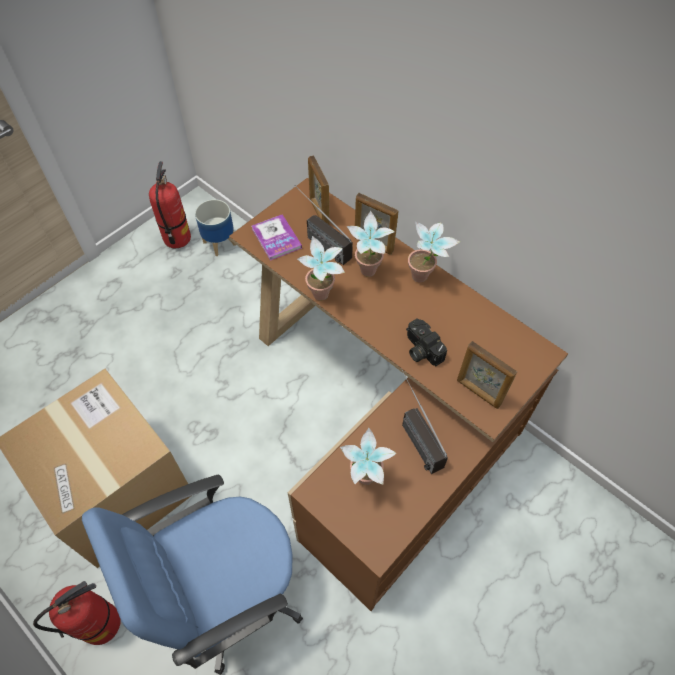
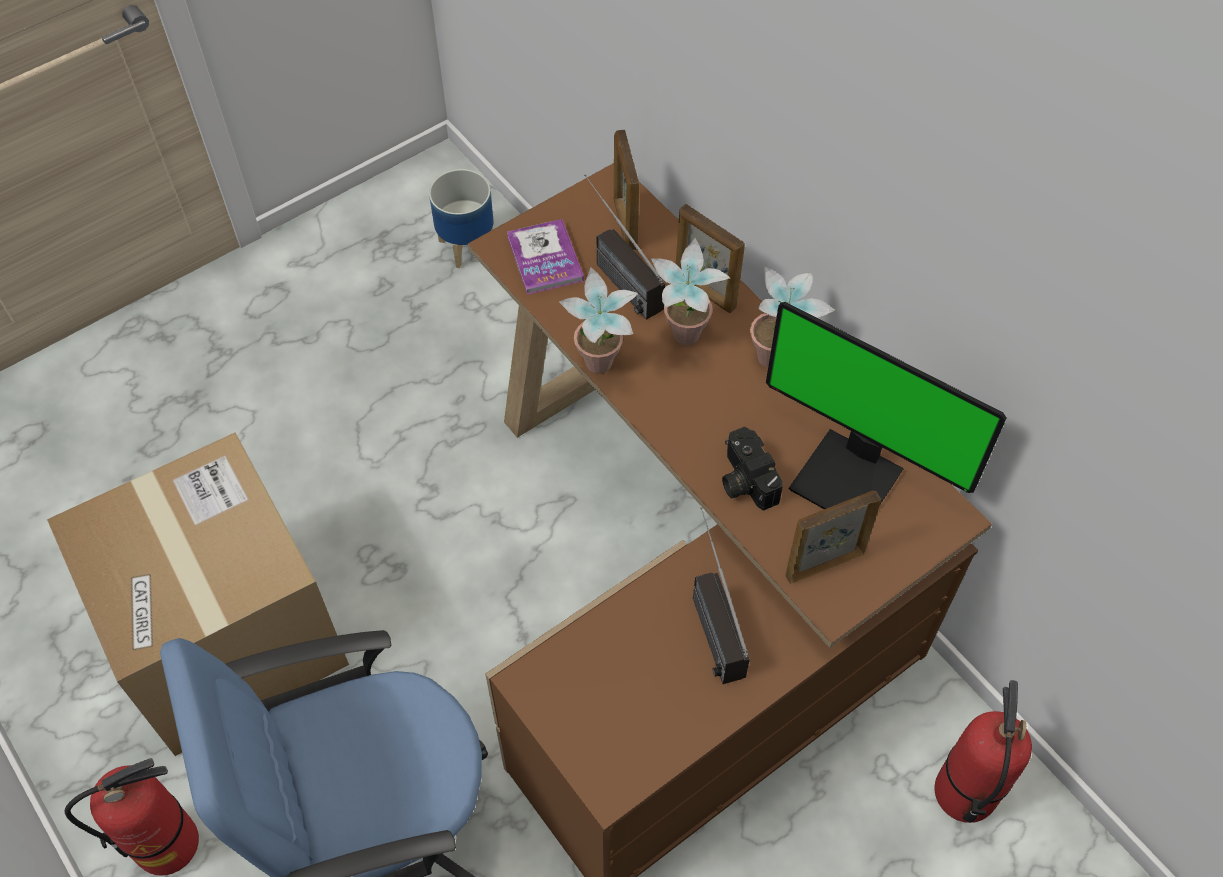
camera: 10 degrees right, 0 degrees up
(177, 238) = (395, 227): fire extinguisher -> fire extinguisher (964, 792)
(364, 483) = (611, 680): potted plant -> none
(478, 392) = (823, 564): picture frame -> picture frame turned 105 degrees clockwise
(481, 339) = (850, 477): none -> monitor

